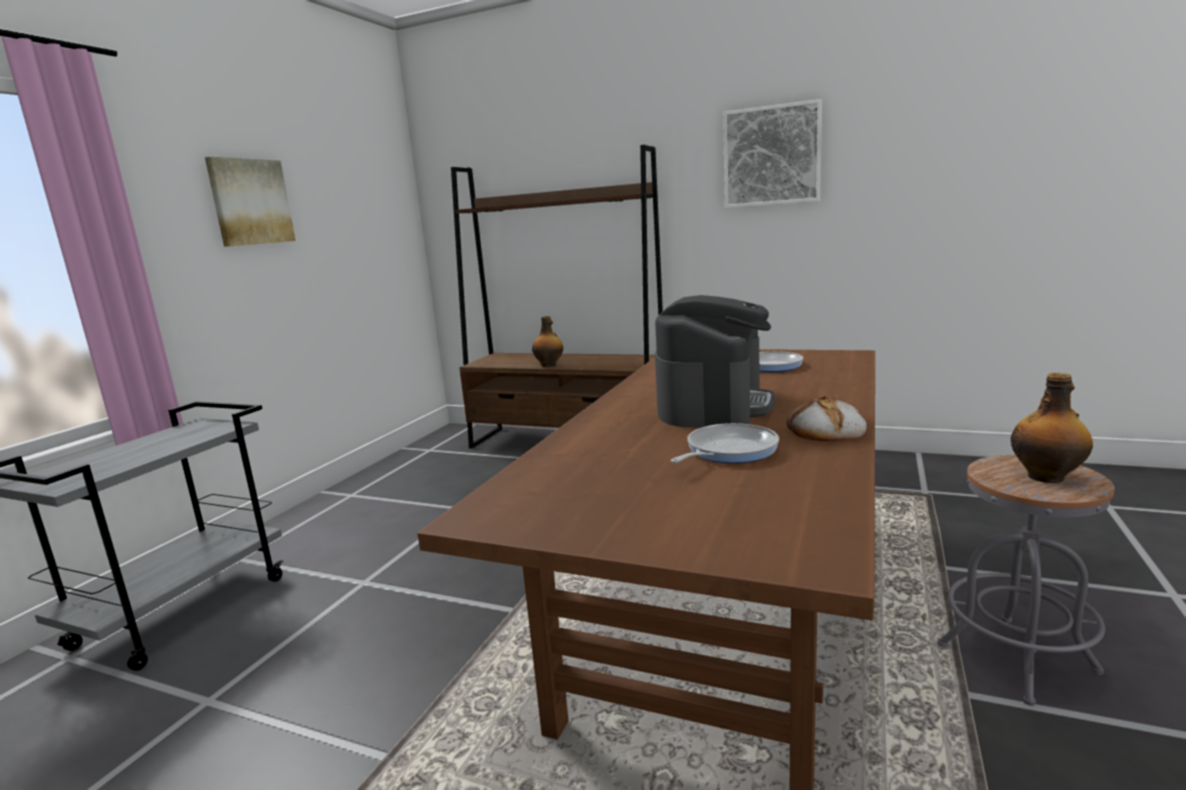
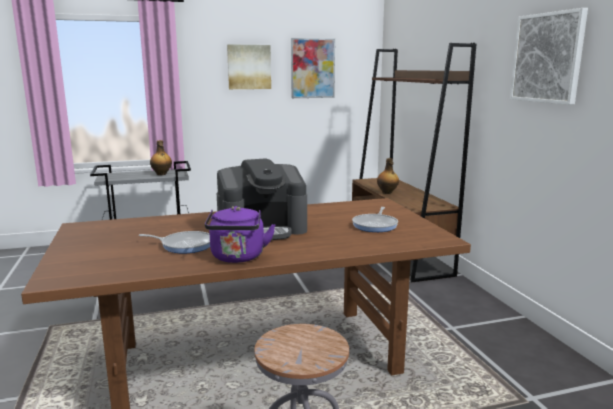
camera: 50 degrees right, 0 degrees up
(342, 203) = (312, 68): none -> picture
(825, 430) = (238, 258): bread -> purple kettle
(1047, 477) = (302, 349): bottle -> bottle (161, 174)

